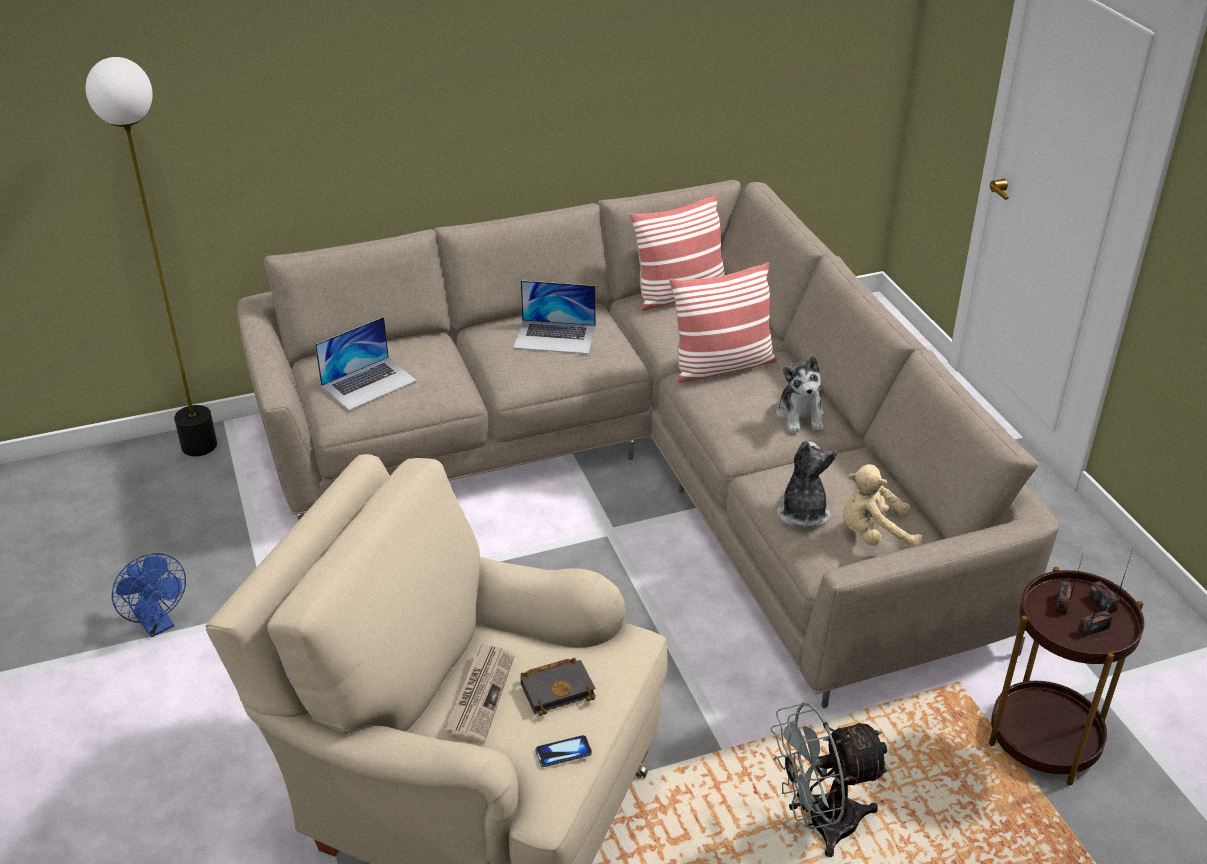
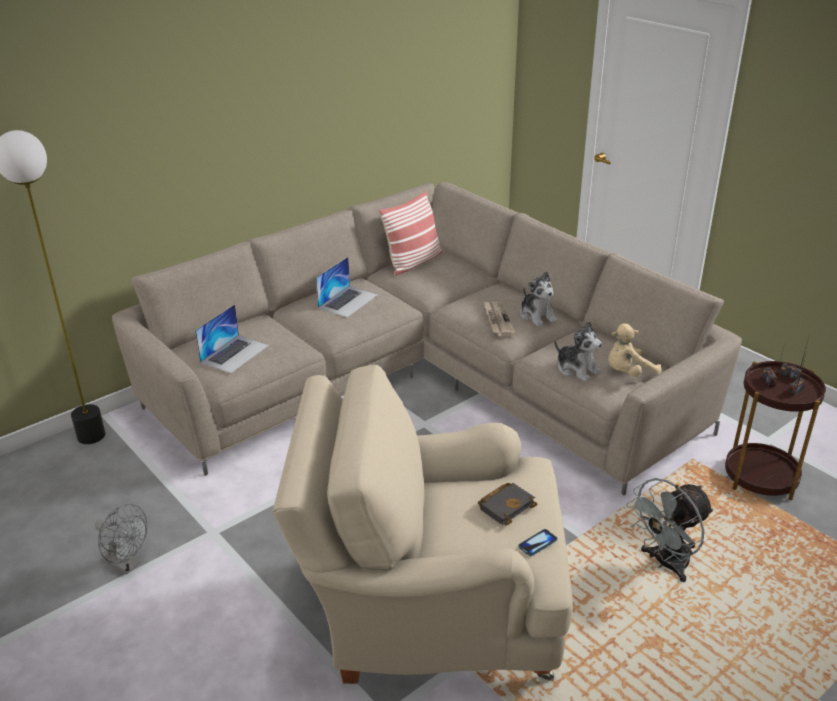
camera: 20 degrees left, 5 degrees down
(158, 625) = (127, 564): blue fan -> grey fan
(480, 695) = (456, 523): newspaper -> newspaper (497, 320)
(555, 336) = (348, 301): laptop -> laptop turned 45 degrees counterclockwise
(722, 366) = (468, 298): pillow -> none
(802, 512) = (577, 369): plush toy -> plush toy turned 150 degrees clockwise

